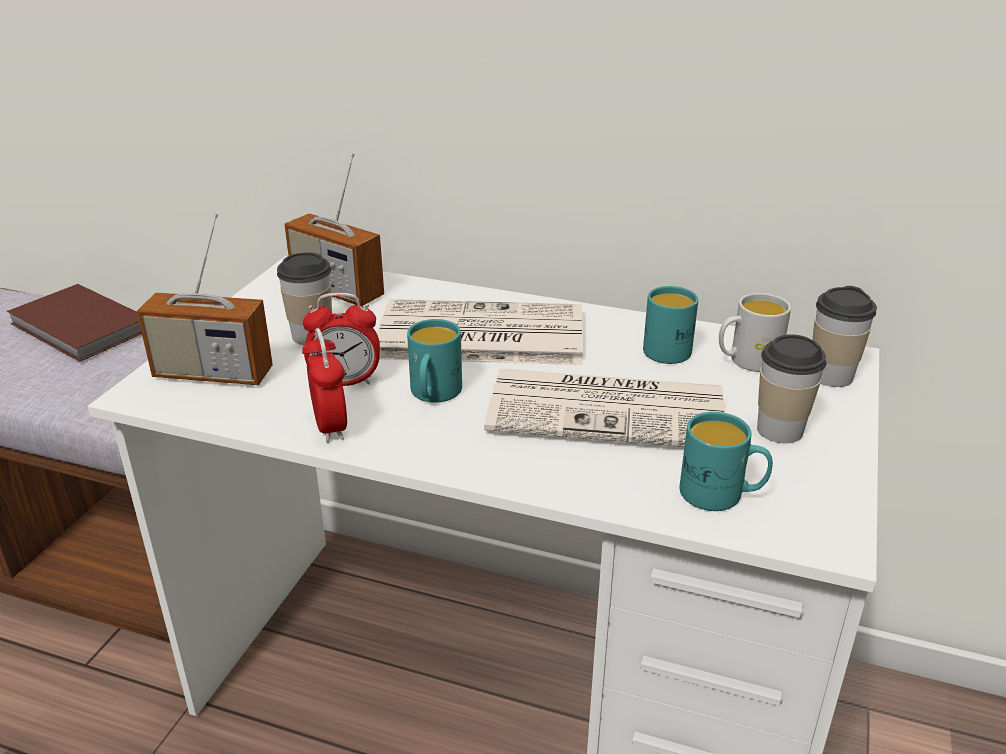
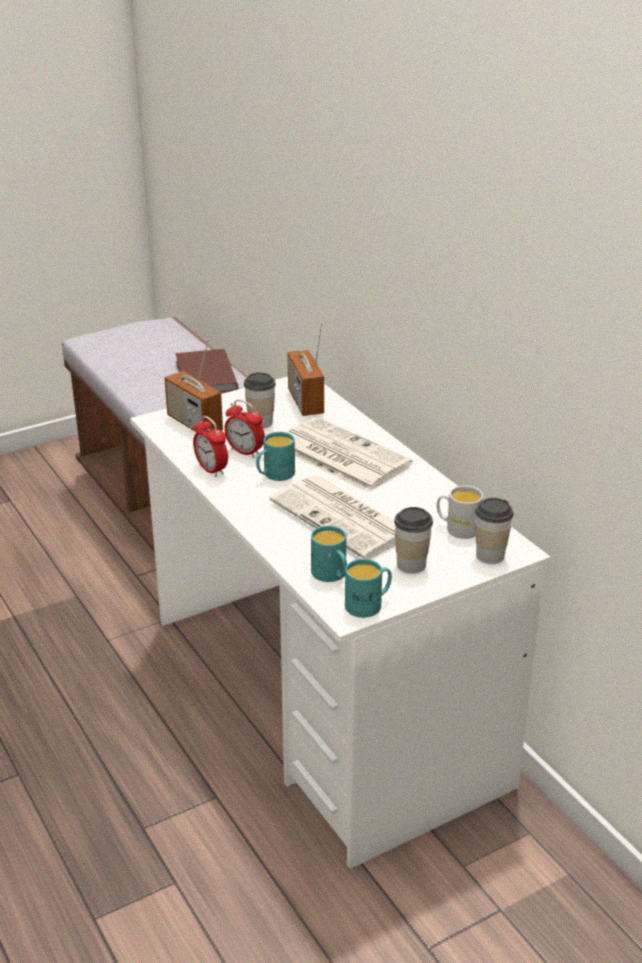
camera: 40 degrees right, 0 degrees up
(330, 426) = (211, 470): alarm clock -> alarm clock turned 120 degrees clockwise
(668, 348) = (427, 503): turquoise mug -> turquoise mug (368, 605)

